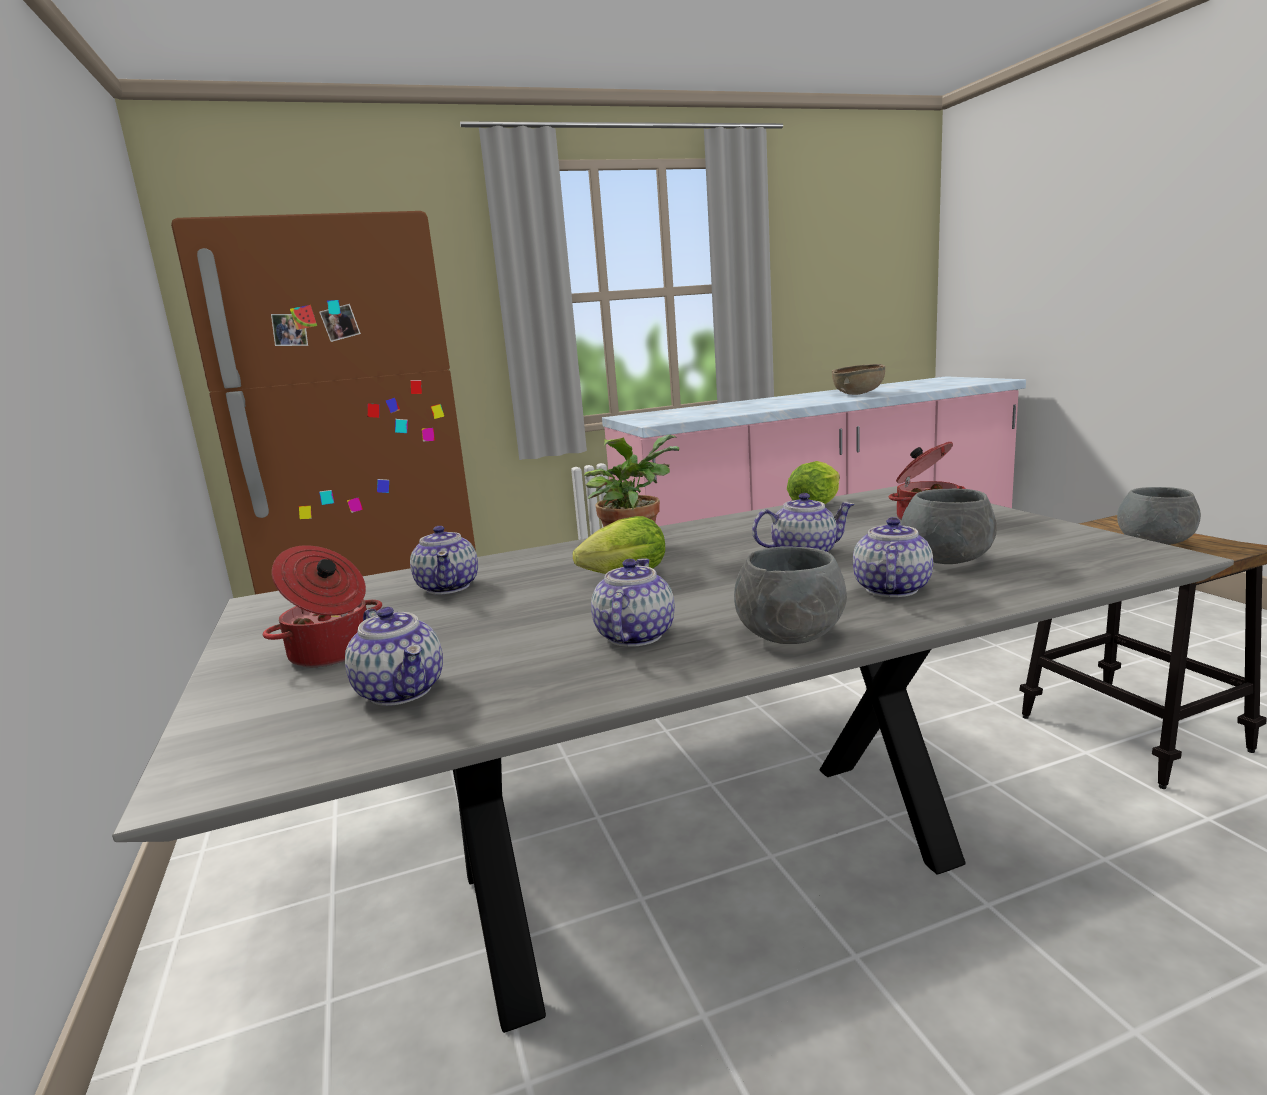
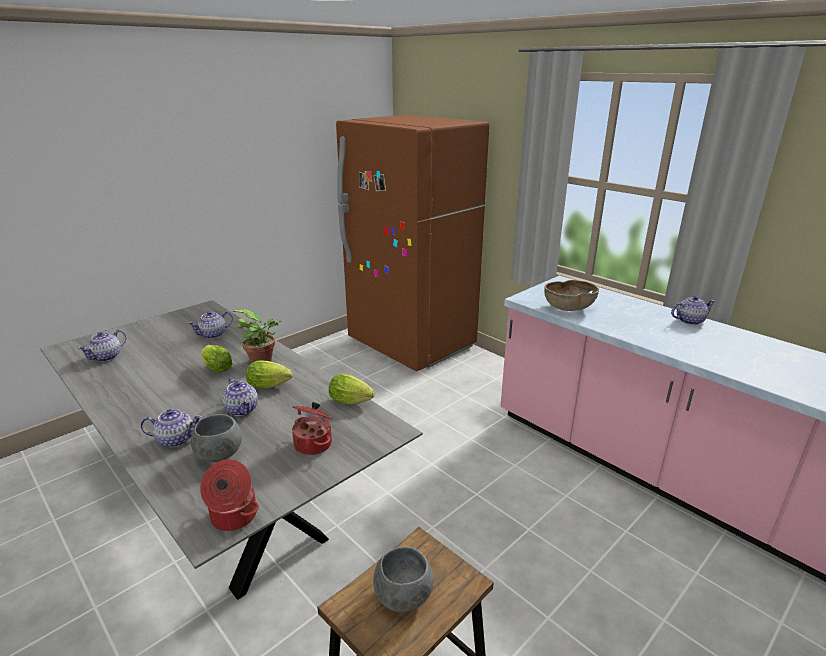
camera: 65 degrees right, 10 degrees up
(332, 653) = (145, 336): cooking pot -> cooking pot (233, 517)
(634, 636) = (139, 386): teapot -> teapot (689, 321)
(732, 541) = (271, 386): none -> lettuce
(789, 637) = (124, 419): grey bowl -> none
(858, 394) = (750, 361): brown bowl -> brown bowl (568, 308)

